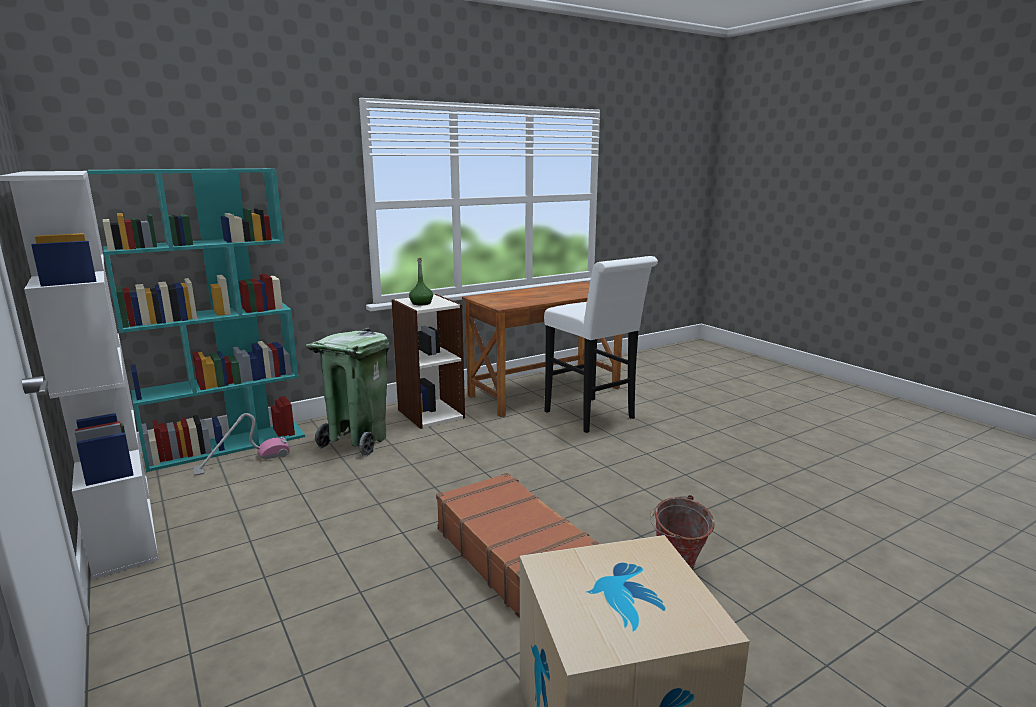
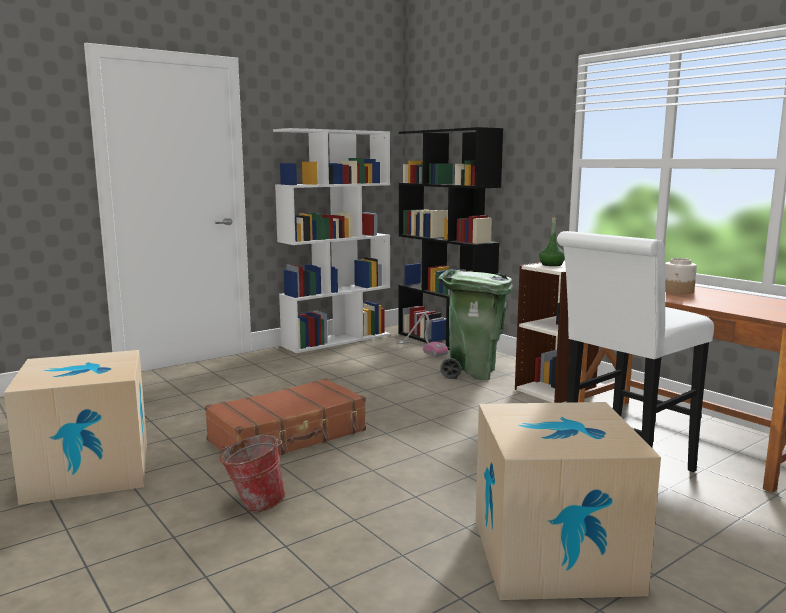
camera: 85 degrees right, 5 degrees down
(227, 445) = (445, 342): turquoise bookcase -> black bookcase
(529, 295) = (678, 291): none -> jar
(709, 451) = (553, 555): none -> cardboard box

